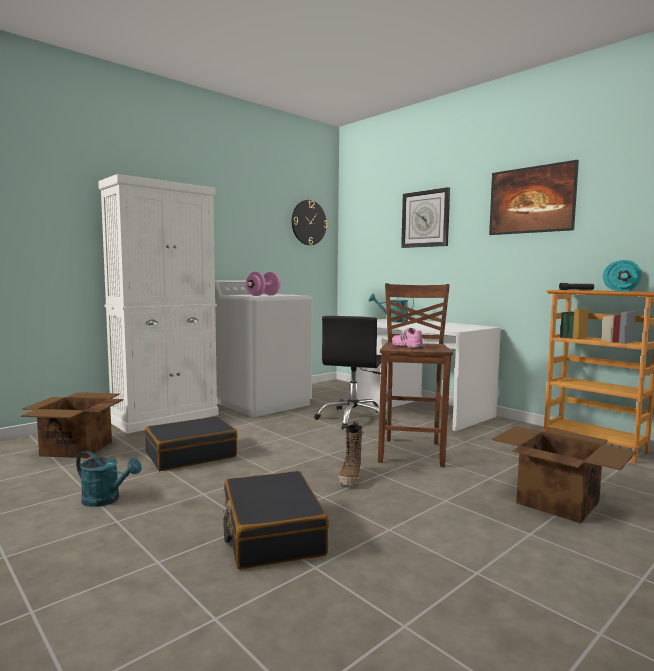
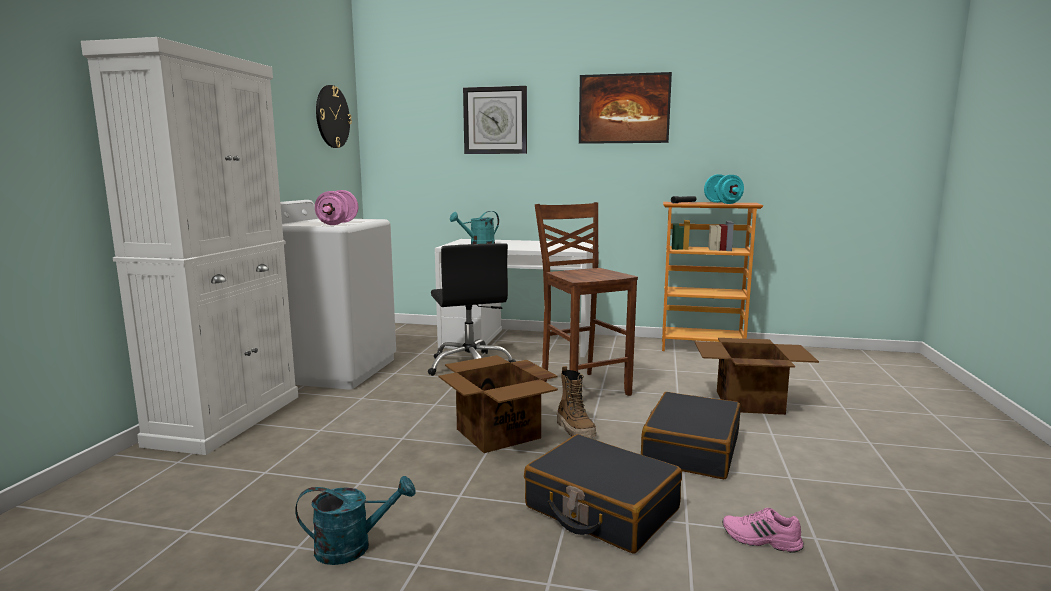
camera: 35 degrees left, 5 degrees up
(76, 449) = (161, 500): cardboard box -> cardboard box (498, 434)
(191, 455) = (358, 456): black suitcase -> black suitcase (690, 449)
(406, 346) = (580, 274): pink shoe -> pink shoe (761, 540)

